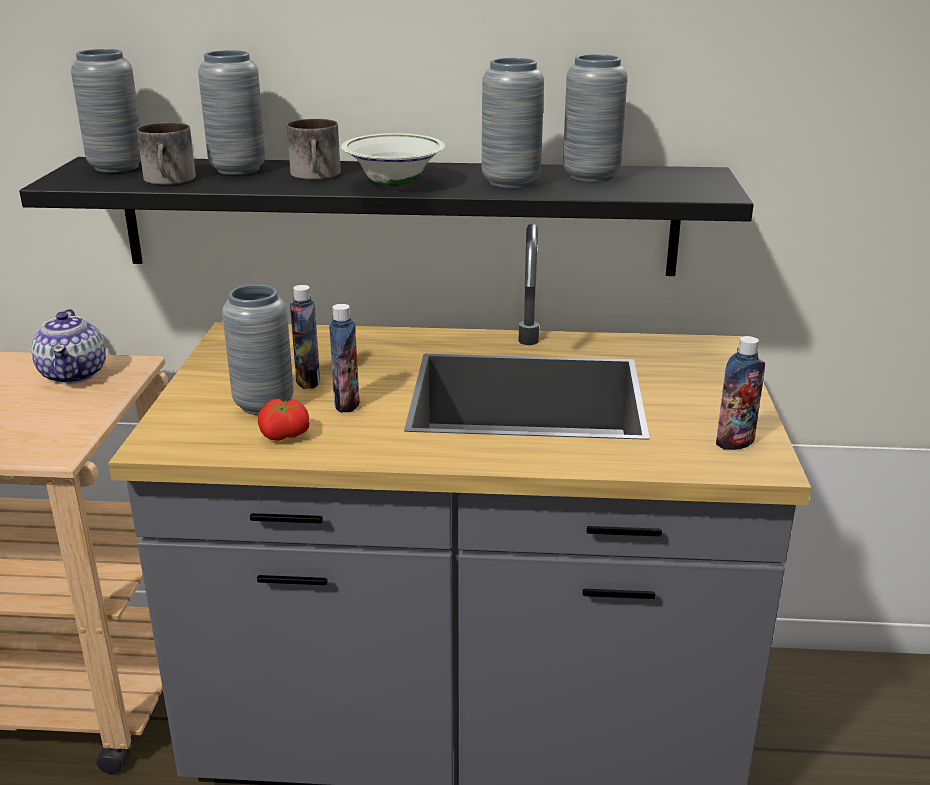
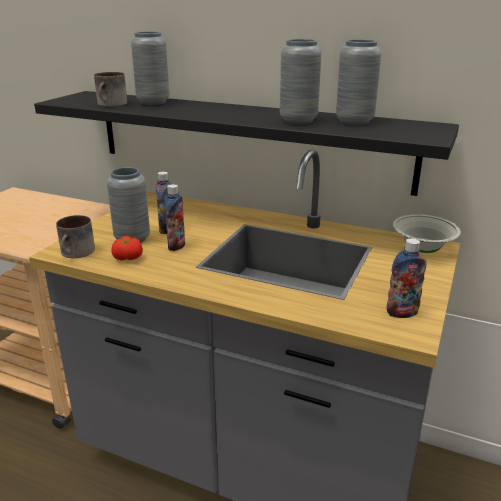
camera: 20 degrees right, 0 degrees up
(74, 374) = (72, 209): teapot -> none
(116, 167) = (94, 97): grey vase -> none
(318, 175) = (191, 108): mug -> mug (77, 253)
(394, 184) = (226, 116): white bowl -> white bowl (422, 250)

